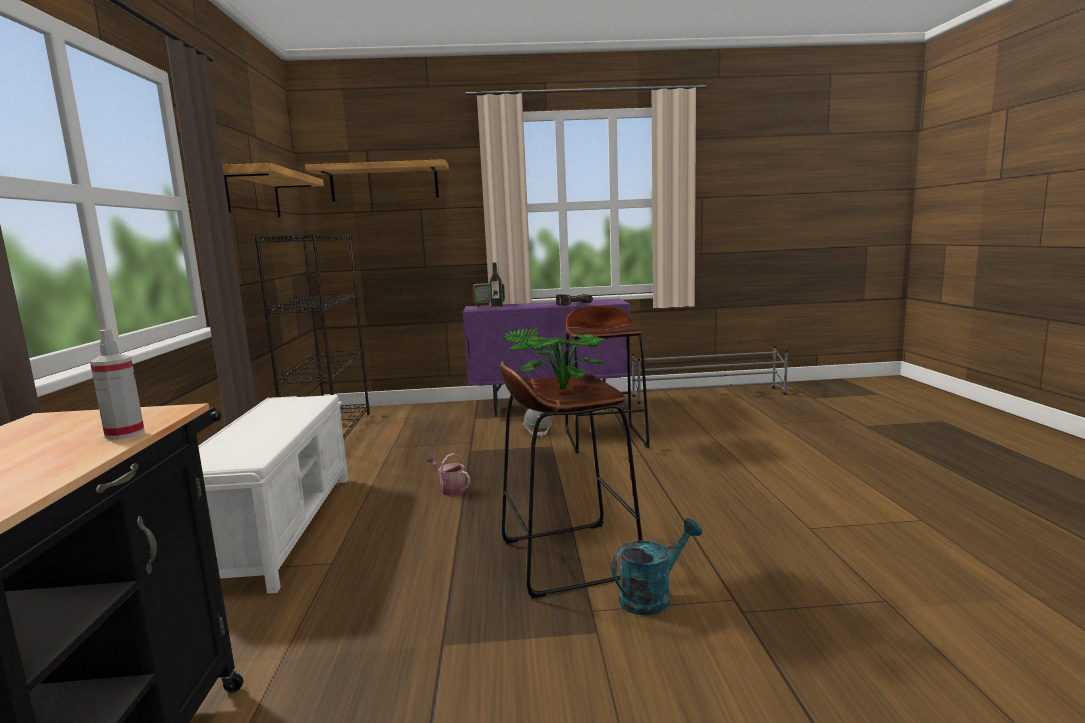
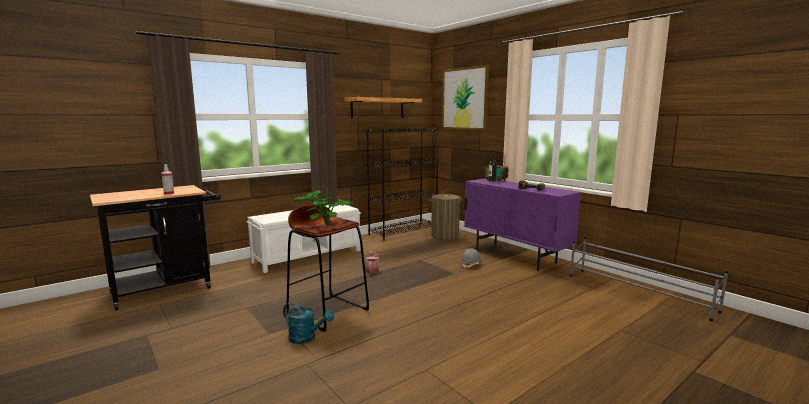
camera: 55 degrees right, 0 degrees up
(384, 183) = (465, 98): shelf -> picture
(409, 417) = (445, 236): none -> laundry basket
(605, 438) = (487, 283): brown stool -> none

